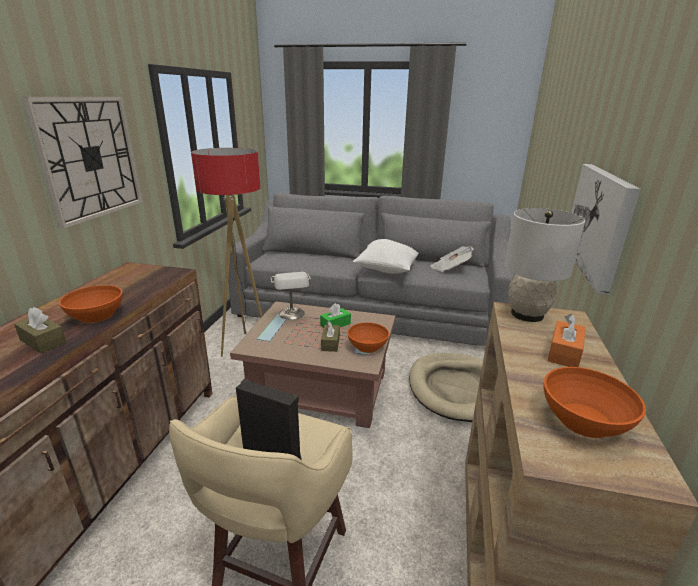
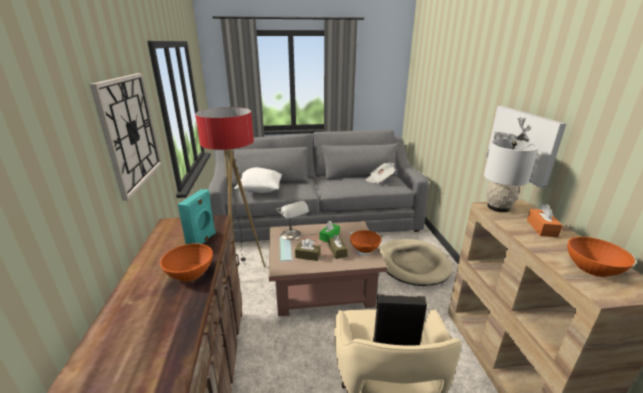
camera: 20 degrees left, 0 degrees up
(43, 341) = (168, 307): brown tissue box -> brown tissue box (308, 256)
(140, 290) = (203, 241): none -> turquoise speaker
(386, 270) = (337, 188): white pillow -> white pillow (260, 190)

